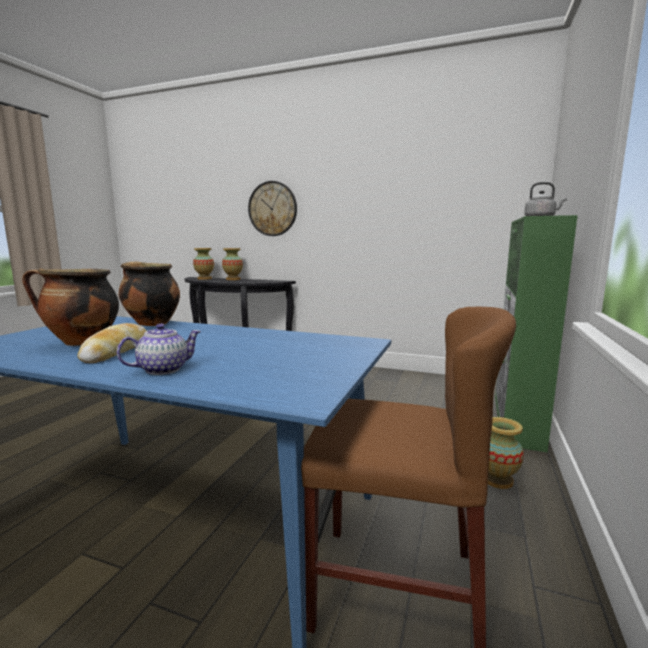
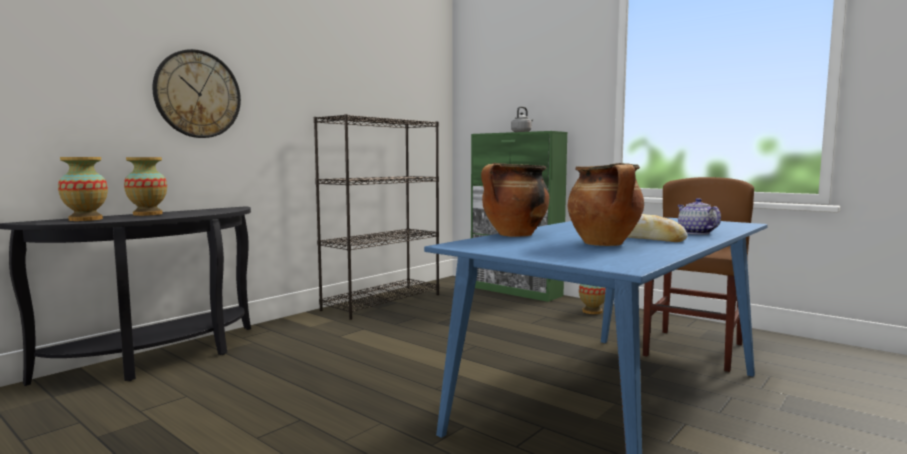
camera: 70 degrees left, 5 degrees down
(391, 376) = (382, 302): none -> black bookcase

